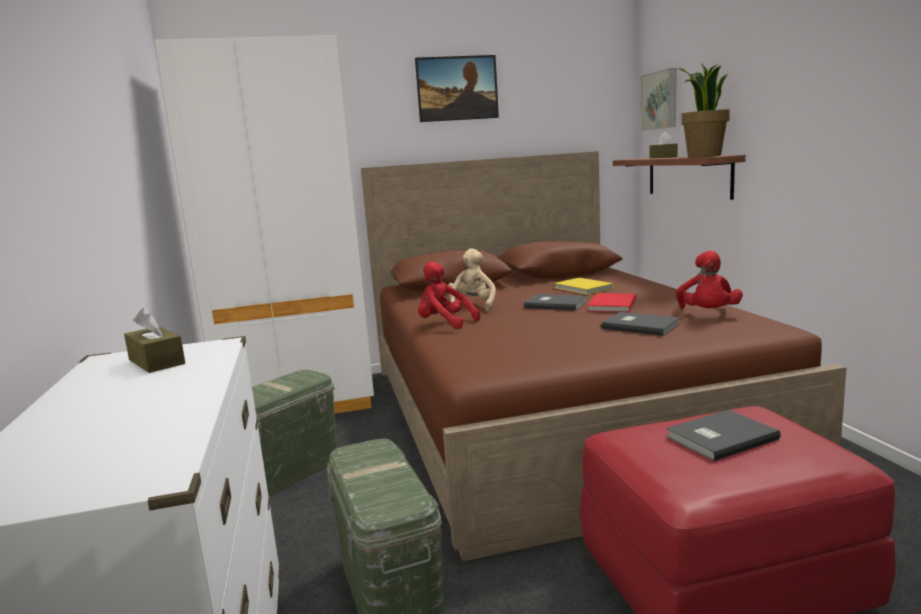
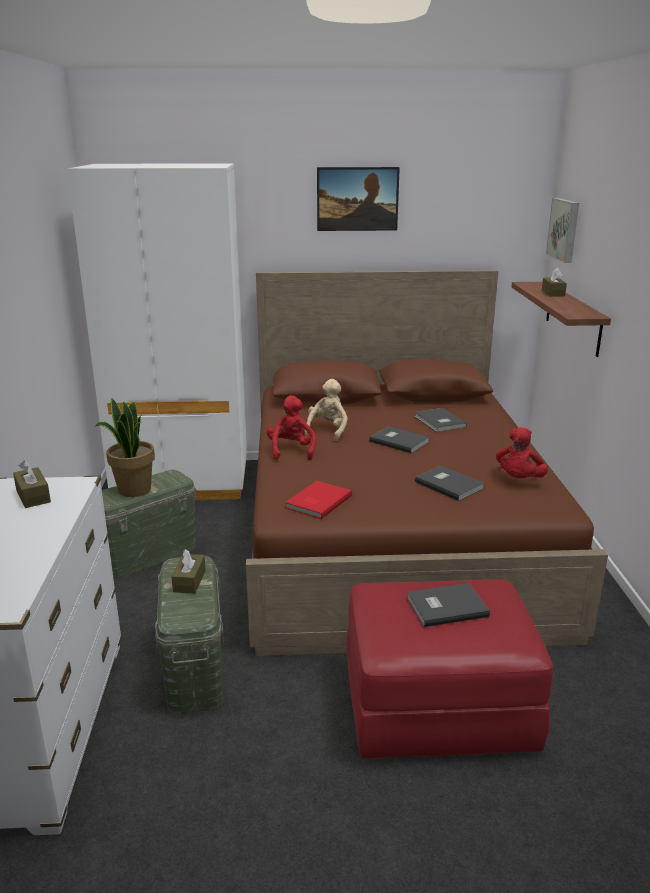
camera: 10 degrees right, 10 degrees up
(375, 466) = (189, 581): none -> brown tissue box
(444, 324) = (291, 451): red plush toy -> red plush toy turned 45 degrees clockwise
(582, 288) = (439, 422): yellow book -> grey book
(610, 305) = (445, 451): red book -> red book (317, 501)
(703, 156) = (576, 309): potted plant -> potted plant (134, 490)

